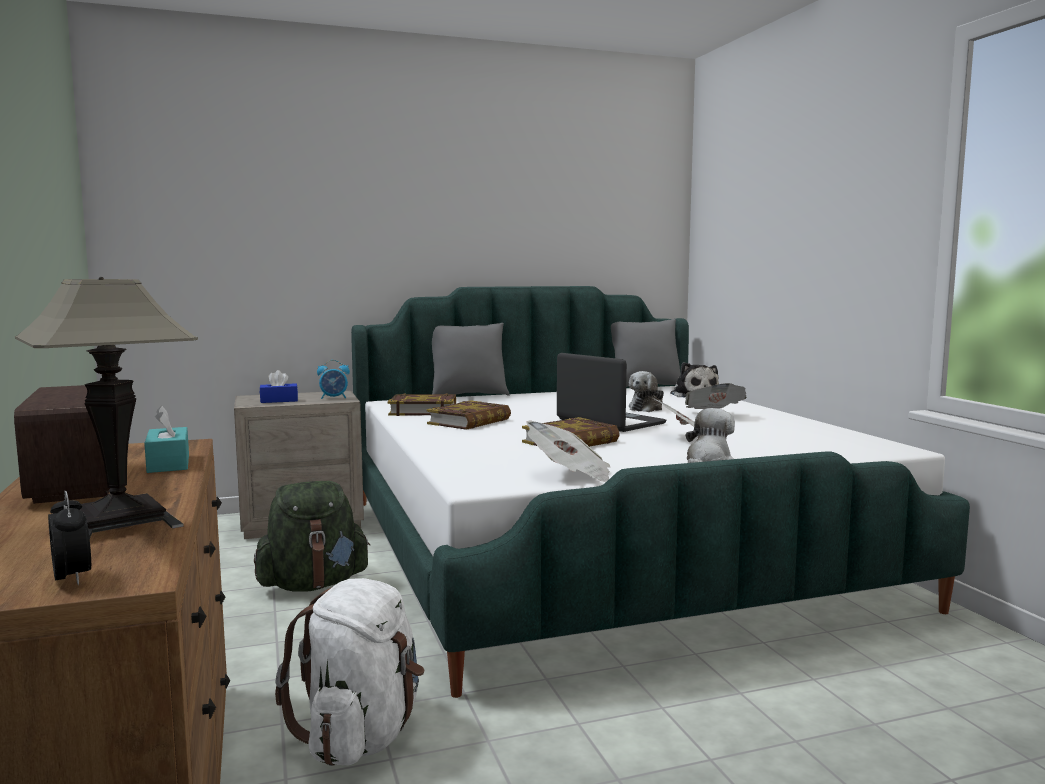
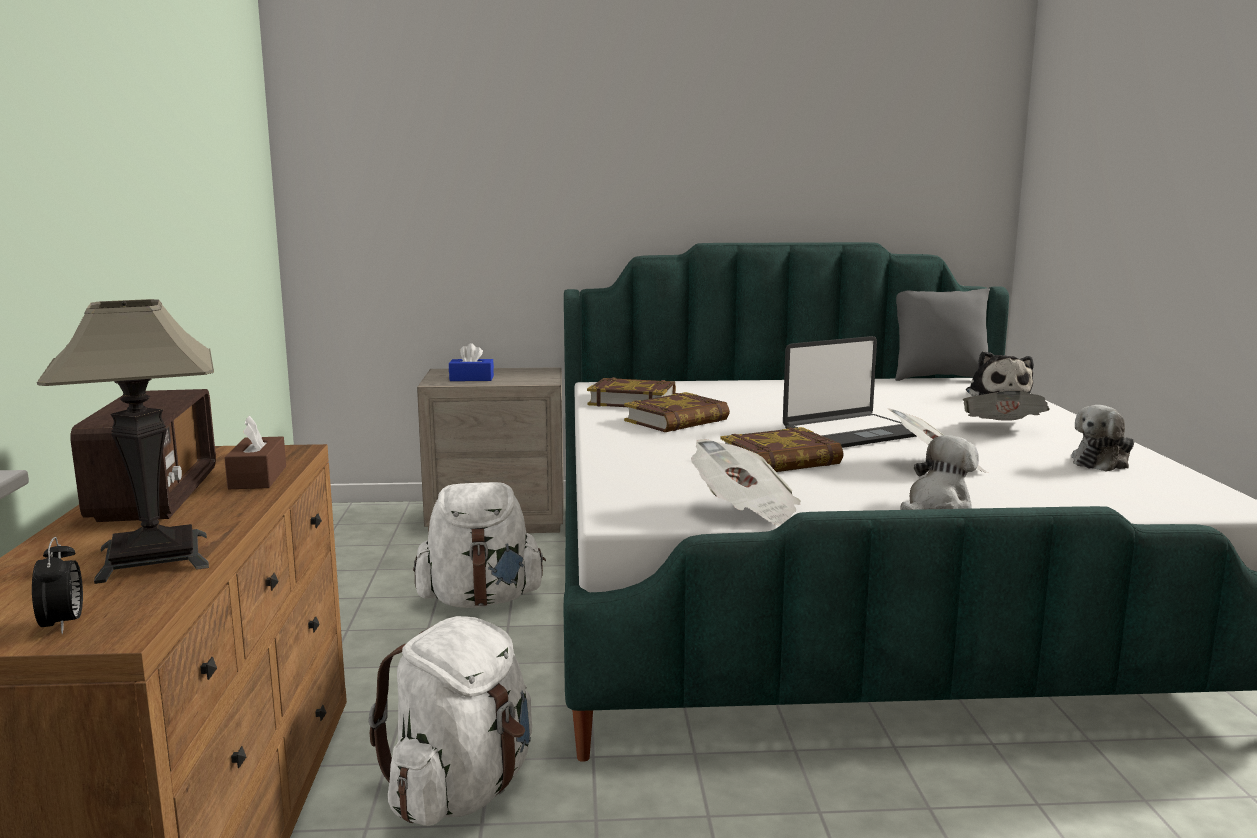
camera: 15 degrees right, 5 degrees up
(168, 463) = (258, 477): turquoise tissue box -> brown tissue box
(313, 585) = (480, 600): green backpack -> white backpack
(334, 398) = (534, 378): alarm clock -> none
(468, 396) = (700, 380): grey pillow -> none
(609, 422) = (852, 432): laptop -> laptop turned 90 degrees clockwise
(647, 408) = (917, 413): plush toy -> plush toy (1102, 462)

